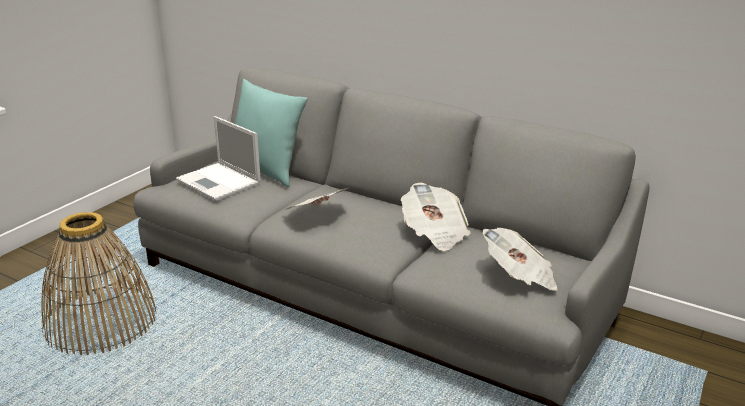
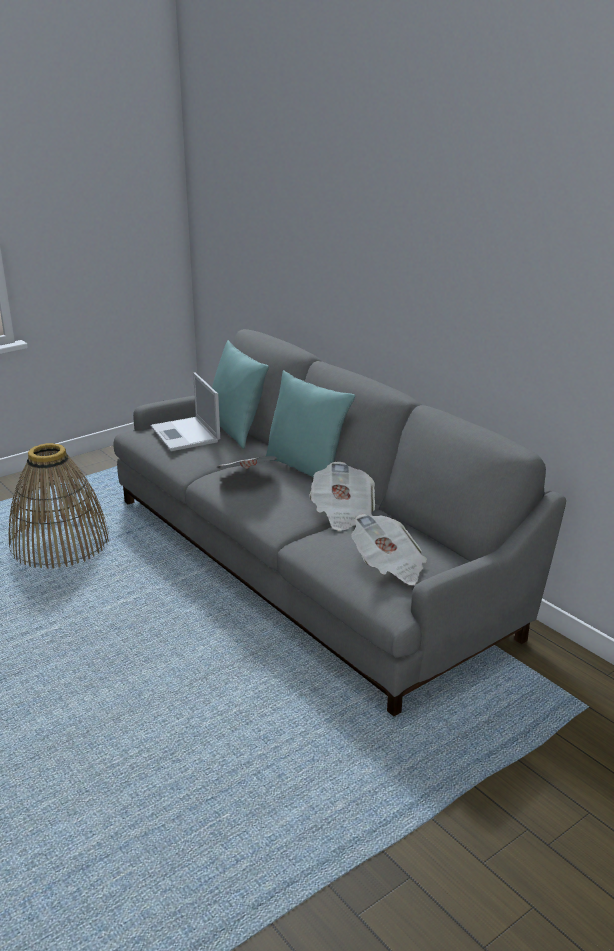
camera: 20 degrees right, 0 degrees up
(367, 196) = (307, 469): none -> turquoise pillow

